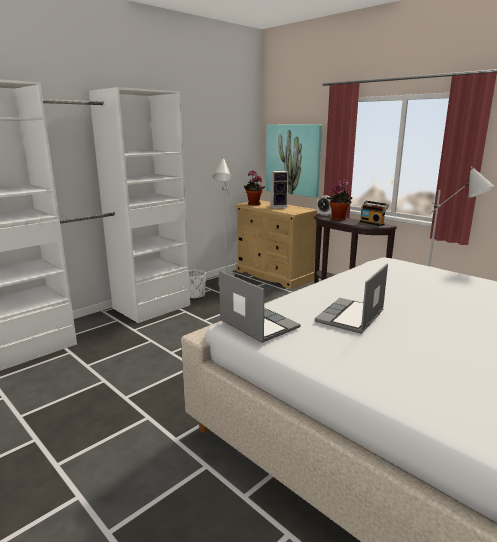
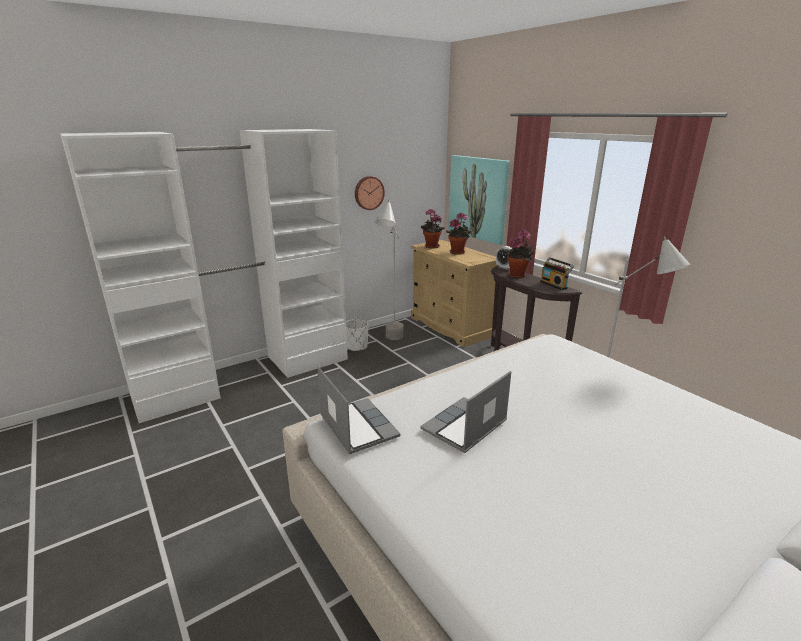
camera: 10 degrees right, 5 degrees up
(199, 155) = (368, 193): none -> wall clock
(279, 207) = (458, 252): speaker -> potted plant

